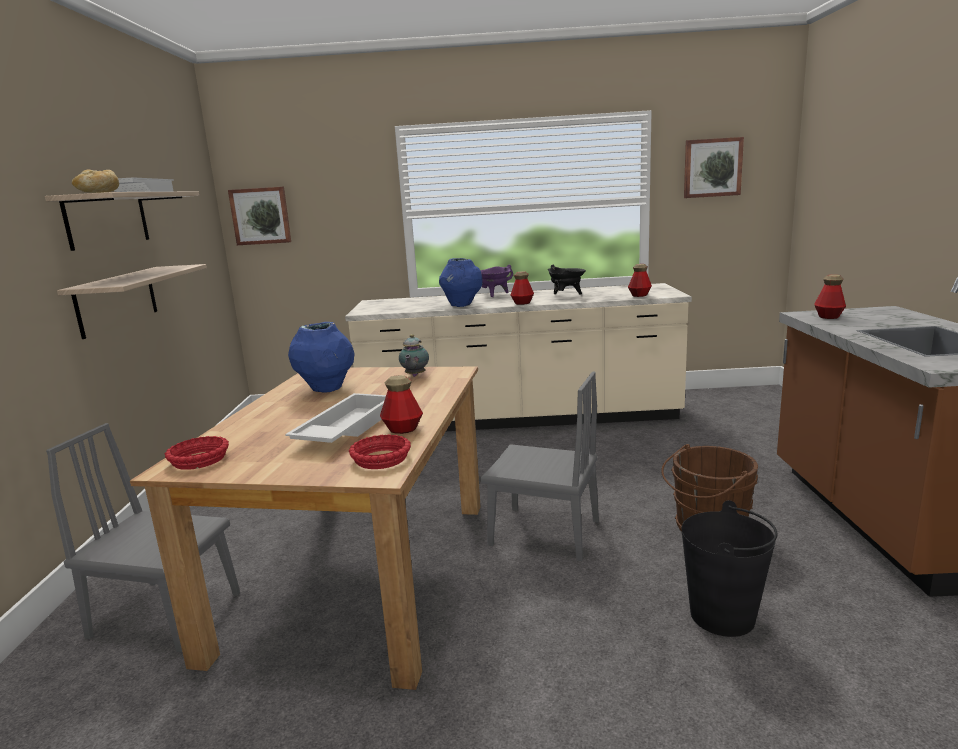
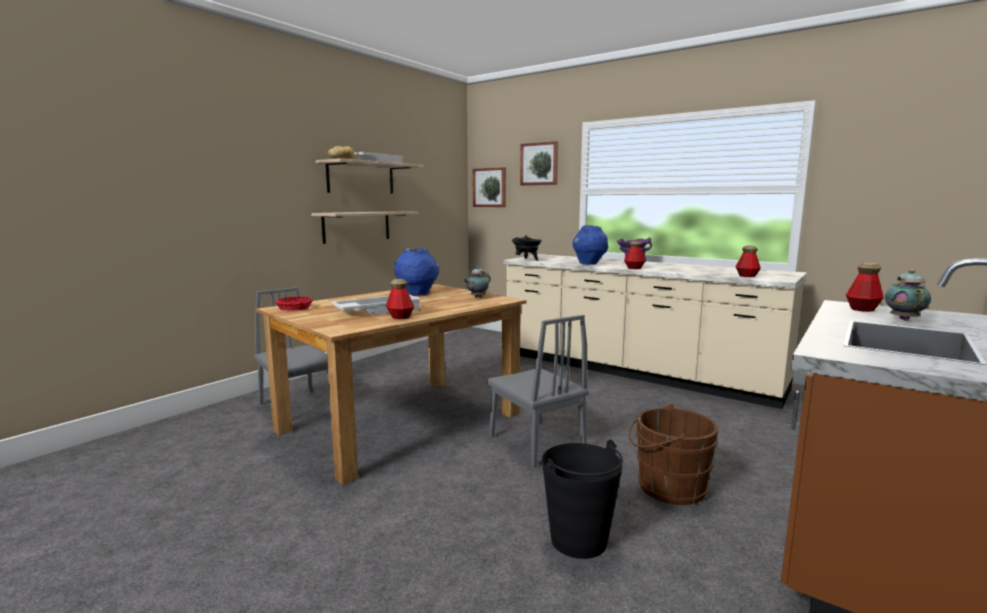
camera: 35 degrees right, 5 degrees down
(381, 459) = (356, 325): red bowl -> none
(566, 295) = (684, 268): black cooking pot -> black cooking pot (527, 260)
(712, 168) = (885, 157): picture -> picture (539, 164)
(875, 321) = (903, 319): none -> teapot

